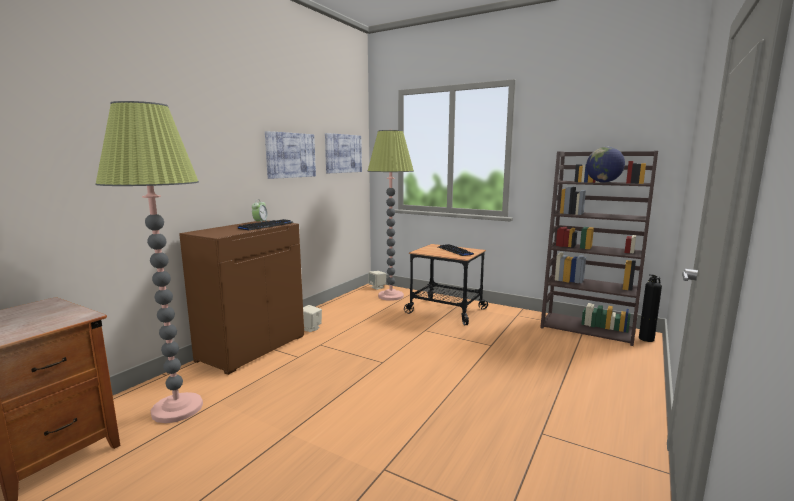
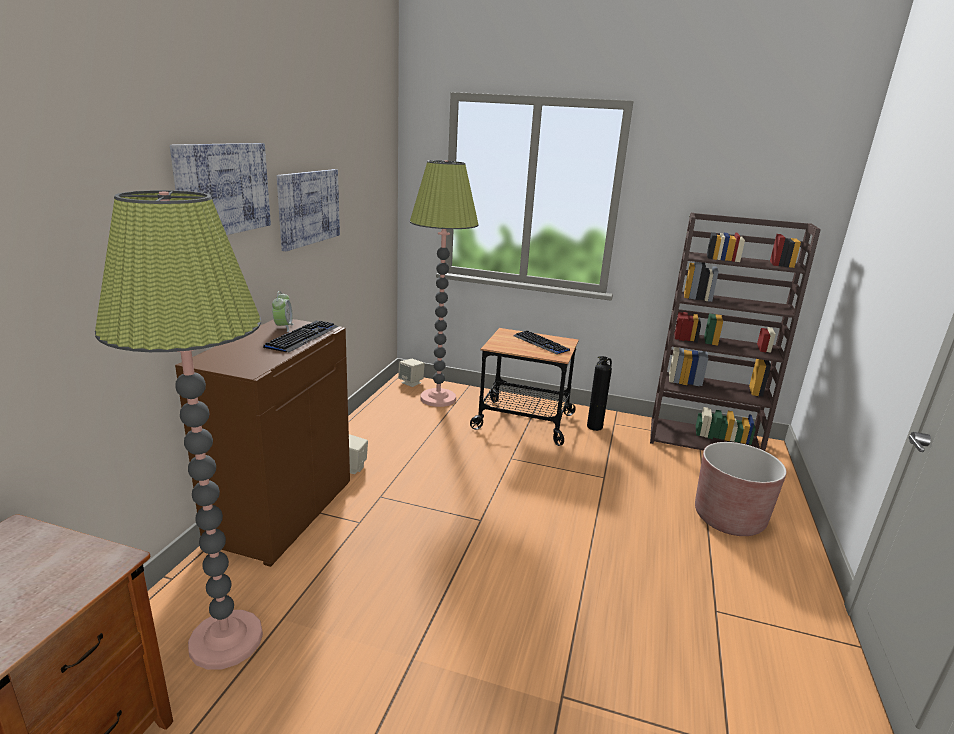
camera: 15 degrees left, 10 degrees up
(343, 153) = (369, 192): picture -> picture (223, 189)
(584, 377) = (728, 518): none -> brown planter
(603, 182) = (744, 261): globe -> none
(646, 339) = (771, 451): fire extinguisher -> fire extinguisher (595, 426)

